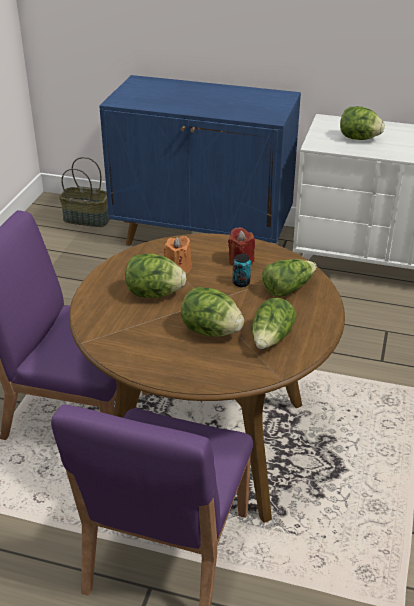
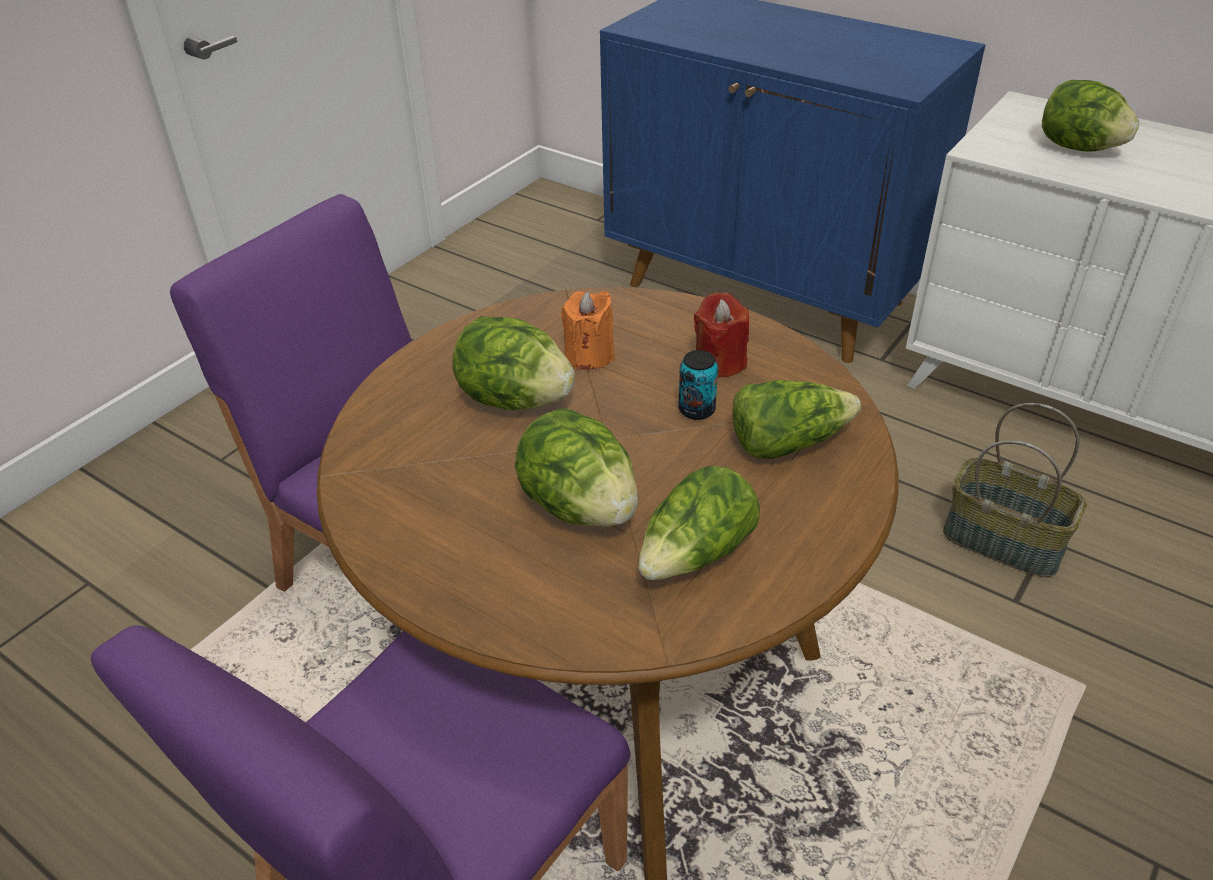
camera: 20 degrees right, 5 degrees up
(87, 219) = (588, 232): basket -> basket (1004, 541)

